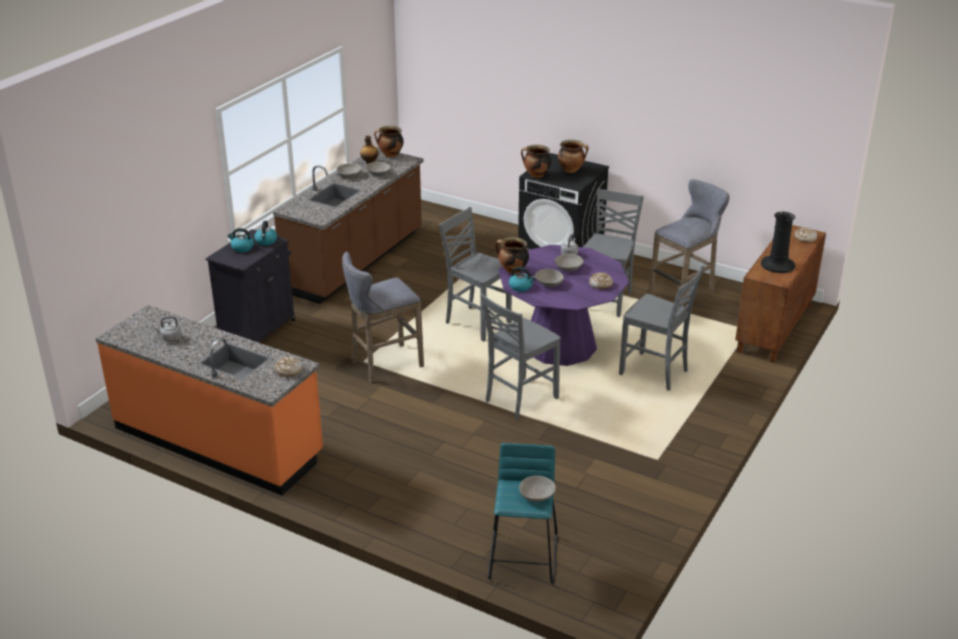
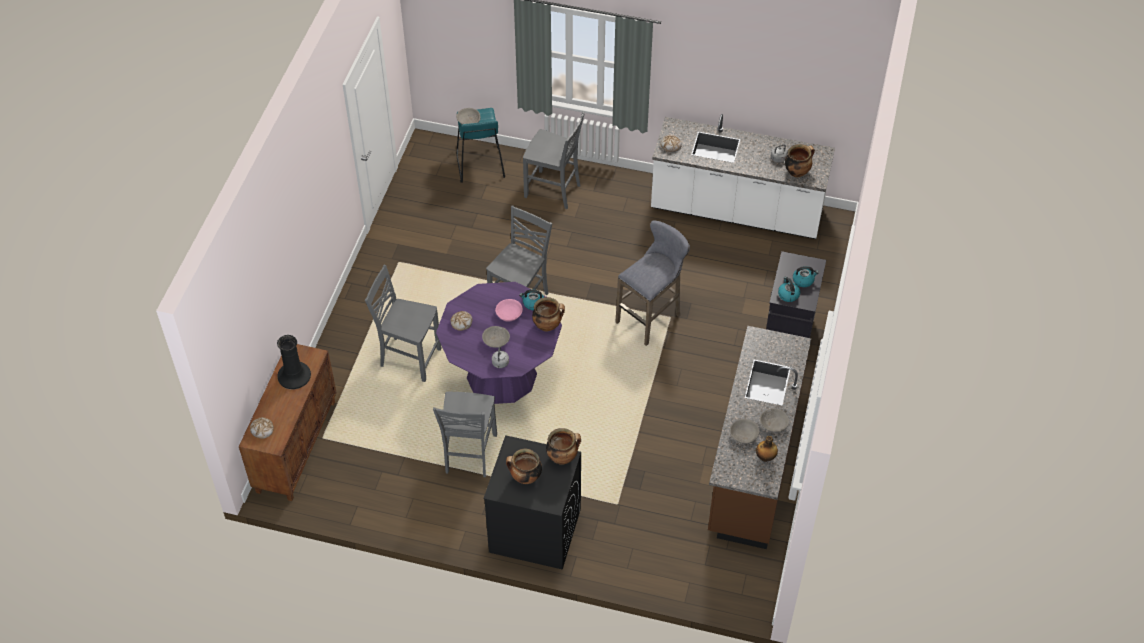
camera: 165 degrees right, 20 degrees up
(219, 441) = (736, 212): orange counter -> white counter
(390, 155) = (751, 480): cooking pot -> cooking pot (797, 172)
(476, 322) = (589, 391): grey chair -> grey chair (553, 191)
(549, 283) = (509, 314): grey bowl -> pink bowl
(684, 294) = (389, 484): grey stool -> none

